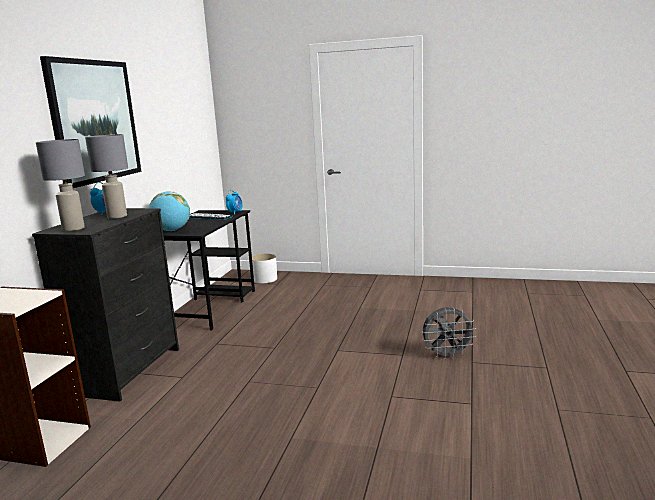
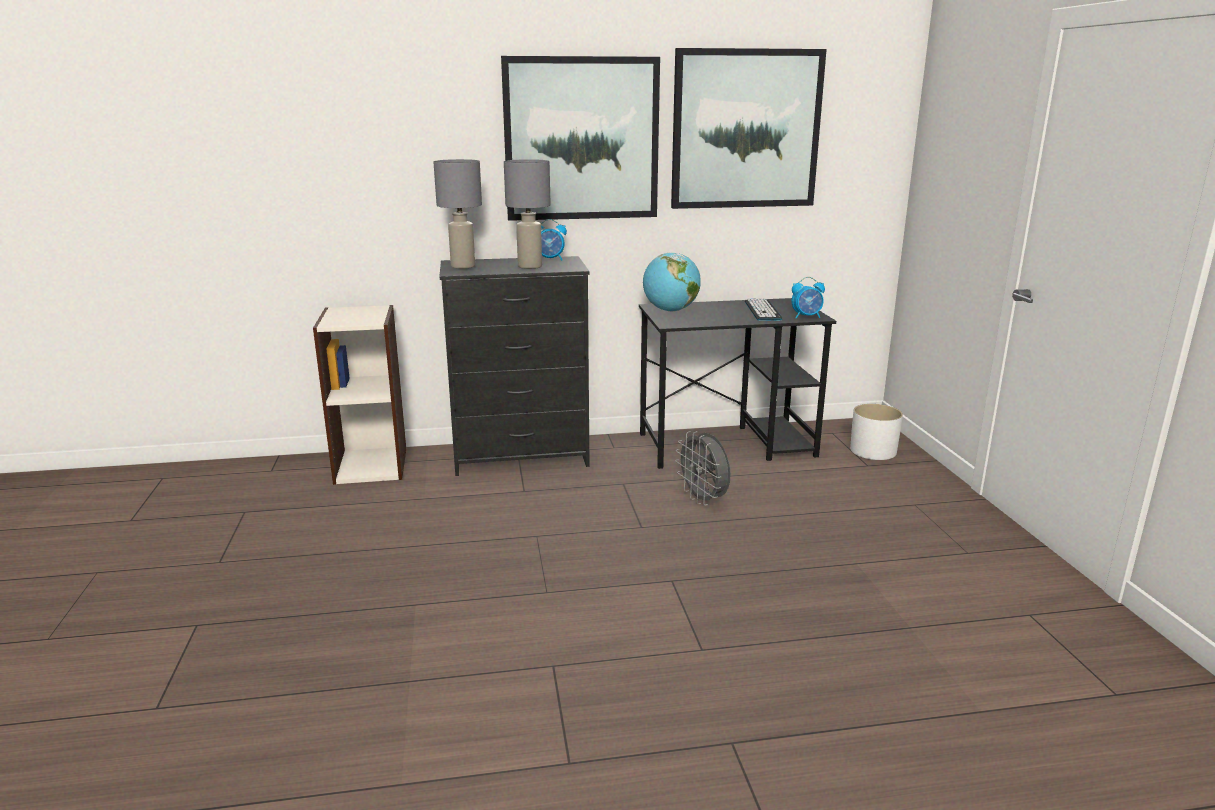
camera: 65 degrees right, 5 degrees up
(163, 110) = (745, 129): none -> picture
(447, 355) = (736, 704): grey fan -> grey fan (703, 500)

